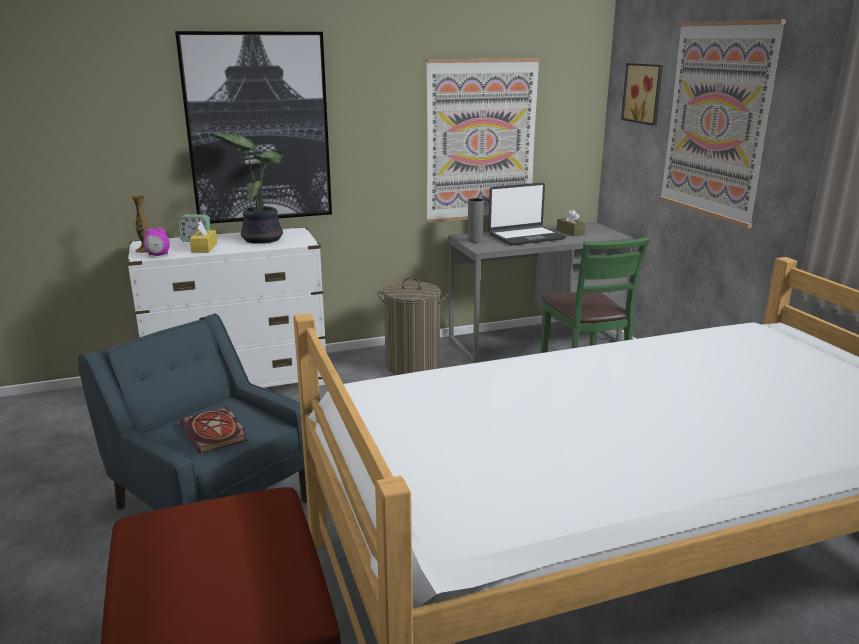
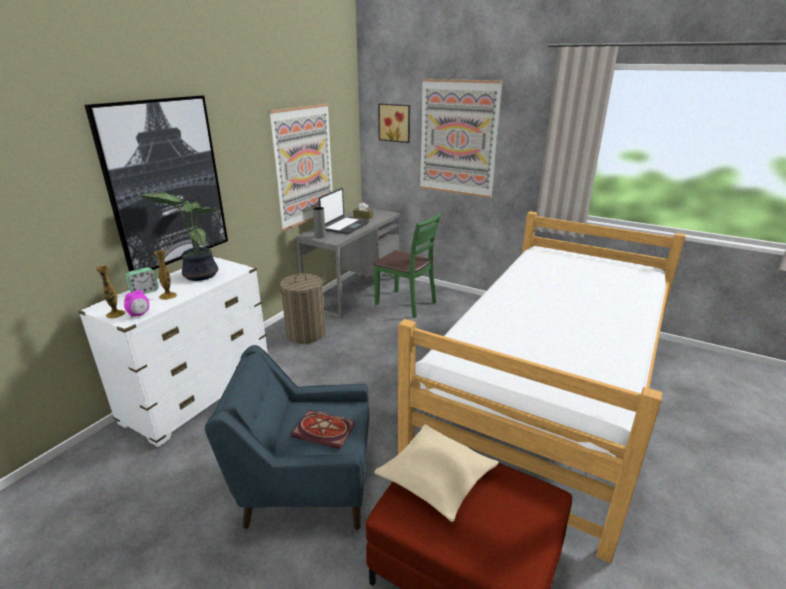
camera: 40 degrees left, 5 degrees up
(204, 248) = (168, 296): yellow tissue box -> vase
(223, 521) = (436, 477): none -> beige pillow

